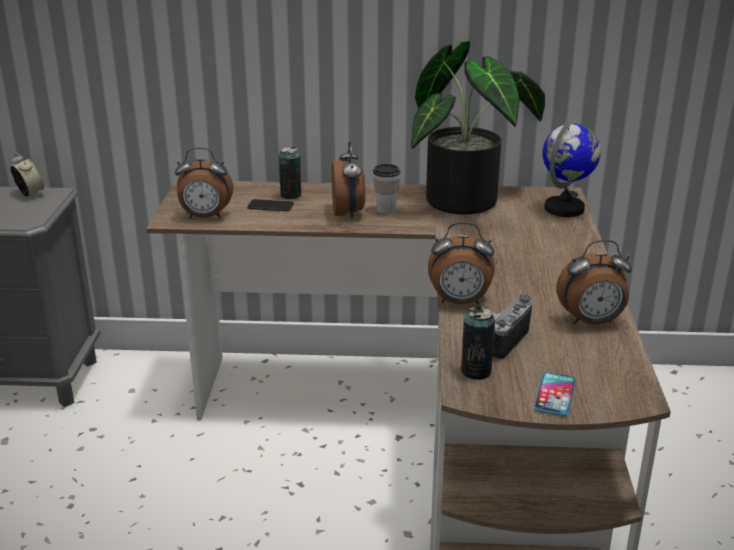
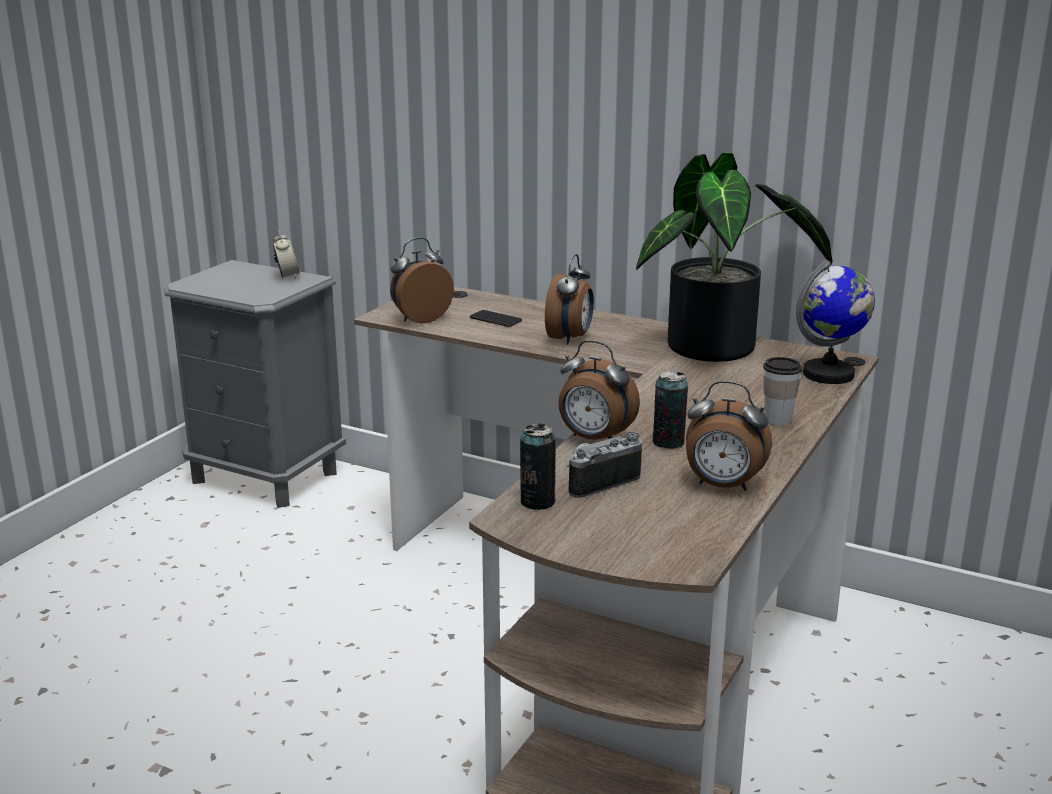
camera: 25 degrees right, 5 degrees down
(205, 217) = (420, 319): alarm clock -> alarm clock turned 120 degrees clockwise
(290, 195) = (528, 313): can -> can (668, 442)
(386, 209) = (615, 342): cup -> cup (777, 420)
(555, 395) = (597, 540): phone -> none

